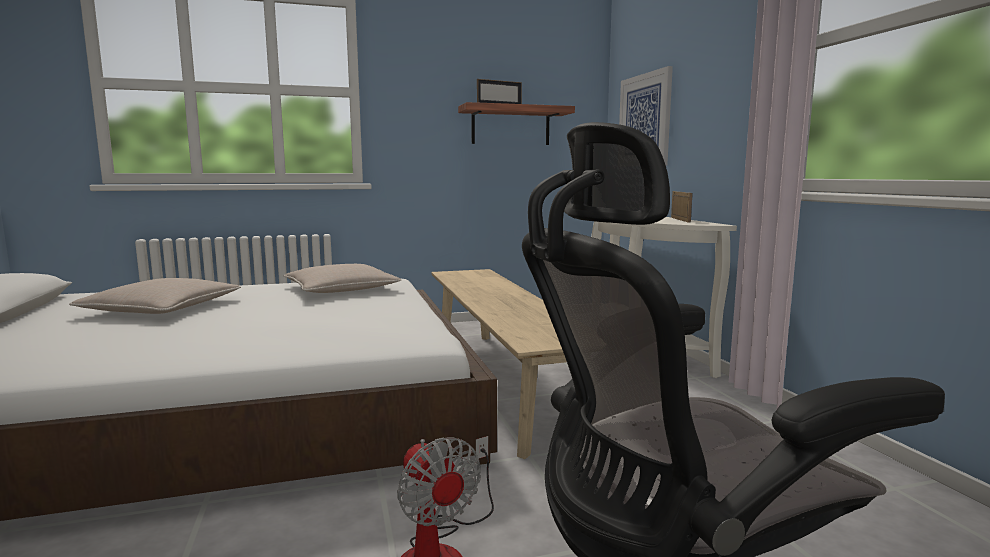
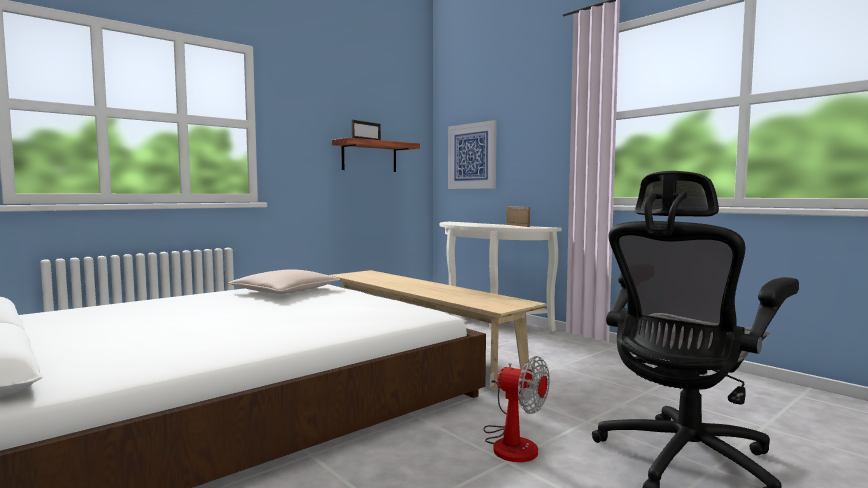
camera: 25 degrees left, 5 degrees down
(162, 308) = (155, 316): beige pillow -> none

